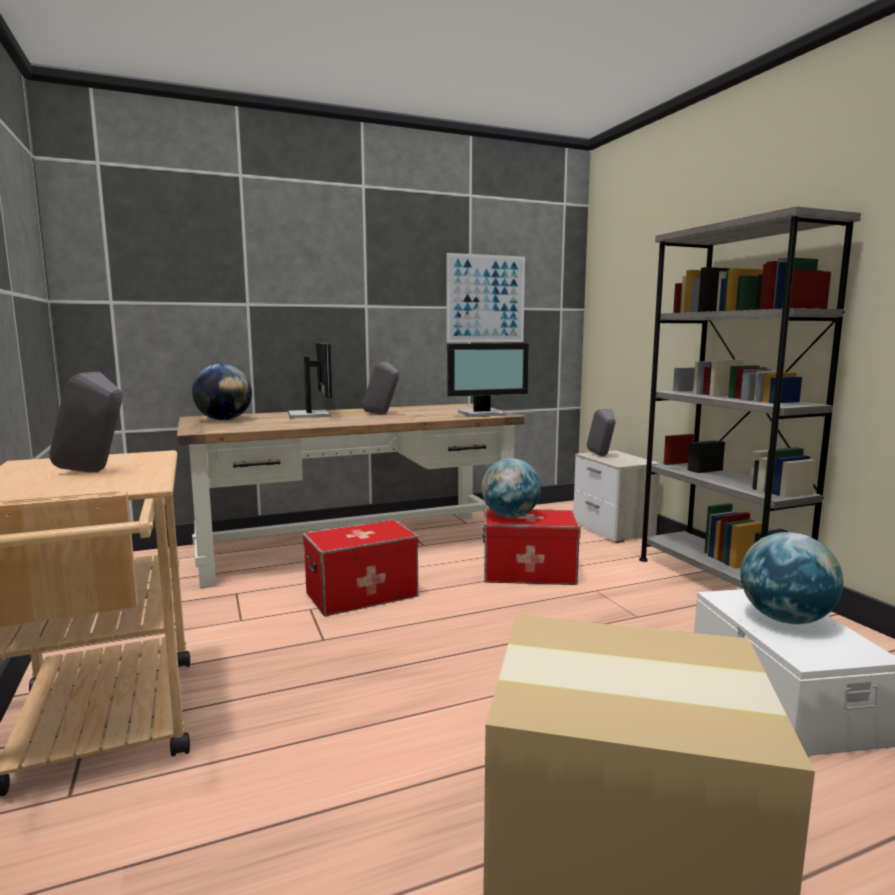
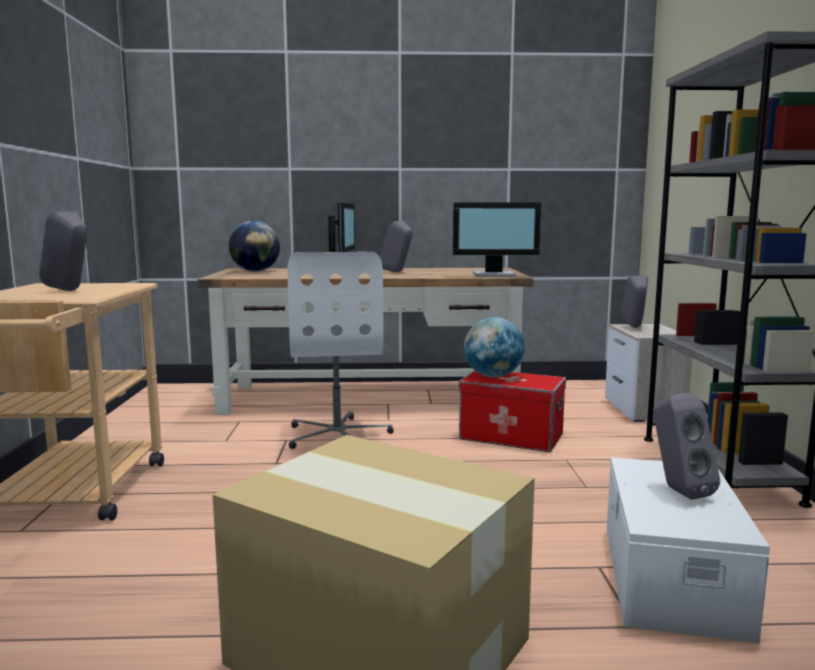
camera: 20 degrees right, 0 degrees up
(362, 595) = (338, 435): storage box -> white office chair
(485, 299) = (526, 159): picture -> none
(785, 619) = (677, 491): globe -> grey speaker

